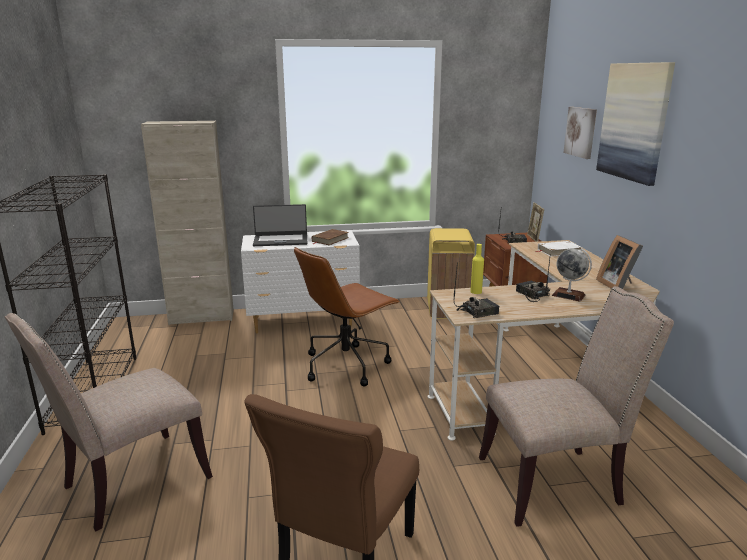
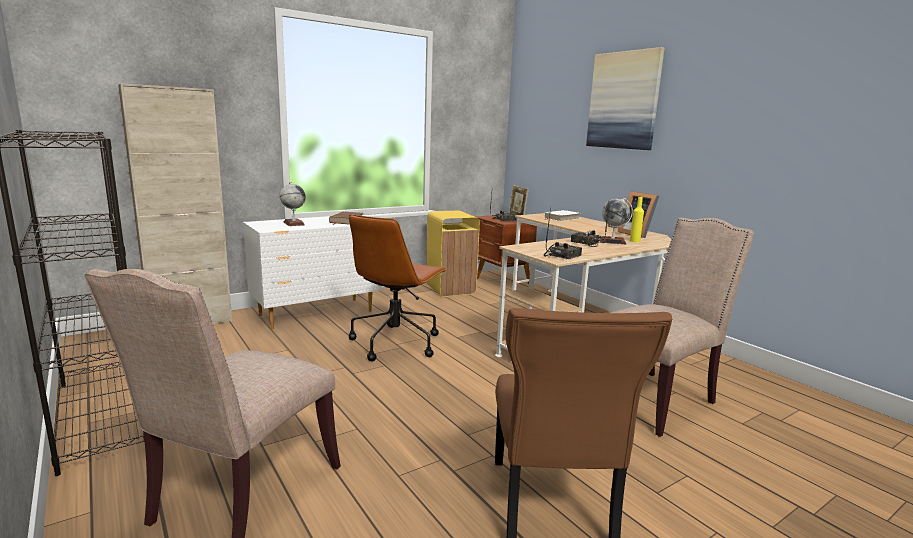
camera: 25 degrees left, 5 degrees down
(280, 240) = (293, 223): laptop -> globe
(476, 292) = (539, 244): yellow bottle -> yellow bottle (634, 241)
(581, 132) = (562, 117): picture -> none

